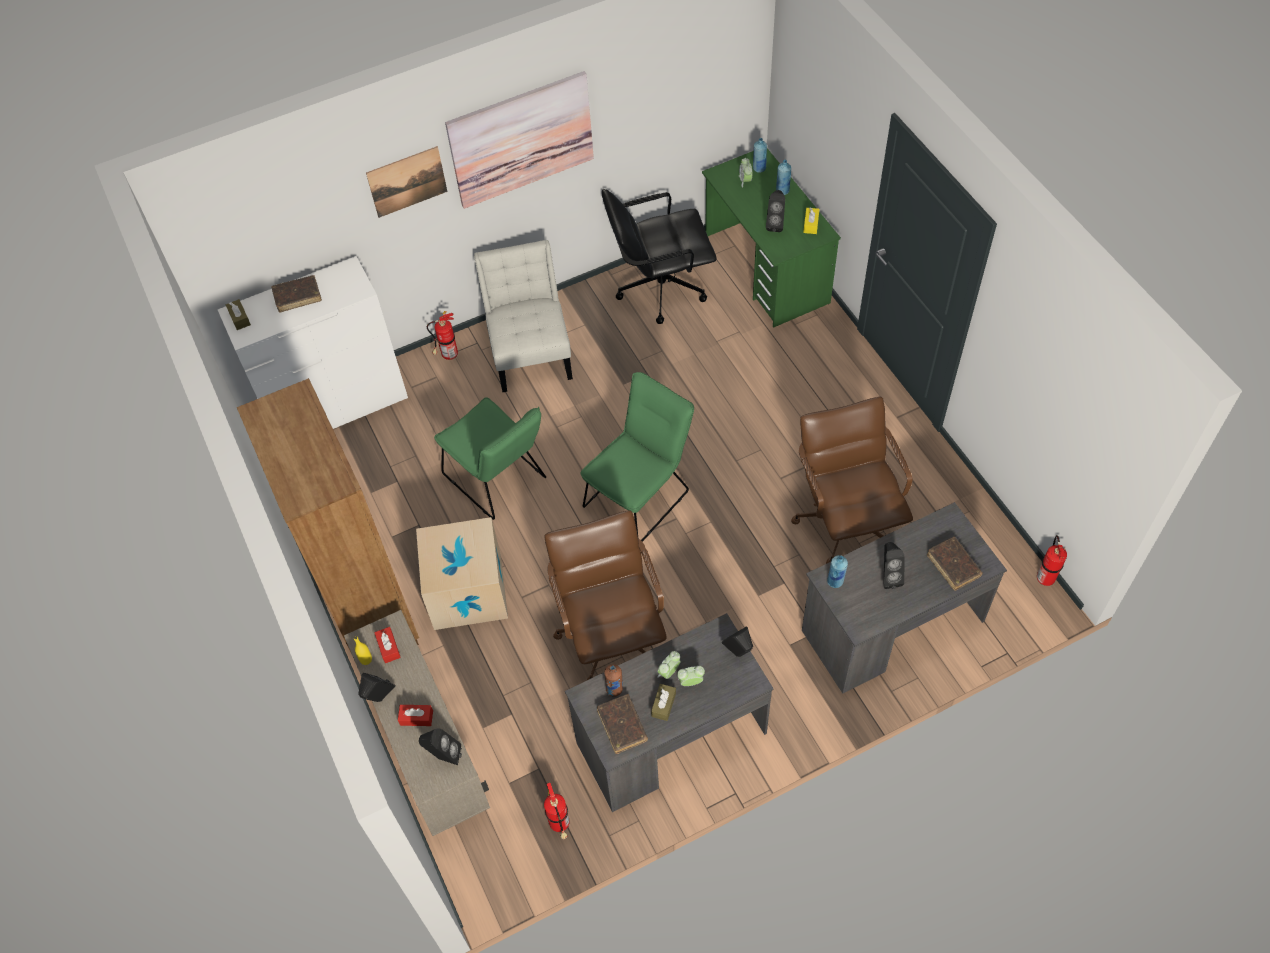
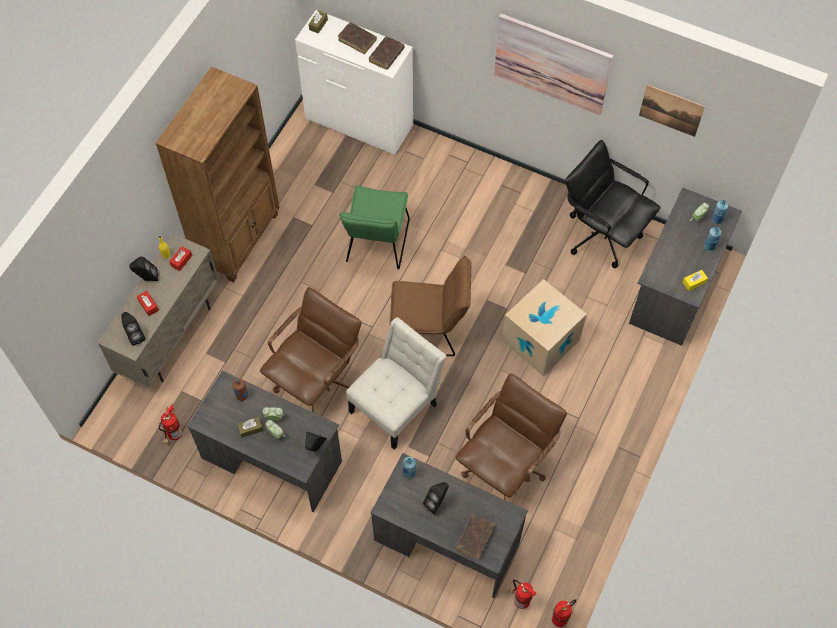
camera: 50 degrees right, 5 degrees up
(407, 181) = (463, 29): picture -> picture (671, 110)
(448, 355) = (444, 153): fire extinguisher -> fire extinguisher (520, 601)
(467, 591) = (287, 283): cardboard box -> cardboard box (540, 340)
(531, 352) = (485, 196): white chair -> white chair (396, 405)
(622, 726) = (221, 415): brown book -> brown book (386, 55)
(641, 494) = (429, 330): green chair -> brown chair
(766, 269) = (676, 287): green desk -> grey desk
(775, 224) = (674, 260): black speaker -> none

